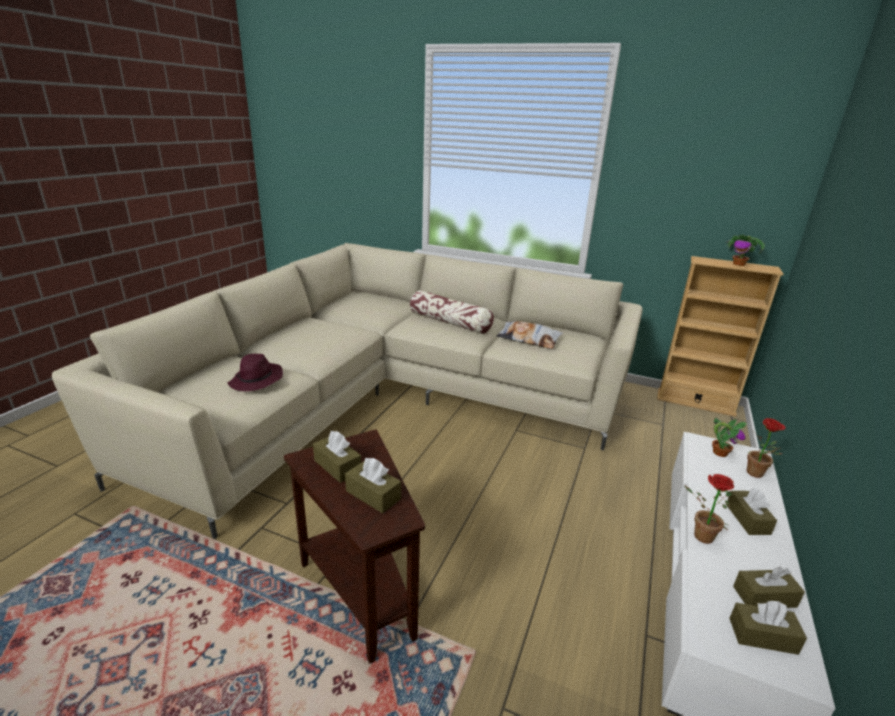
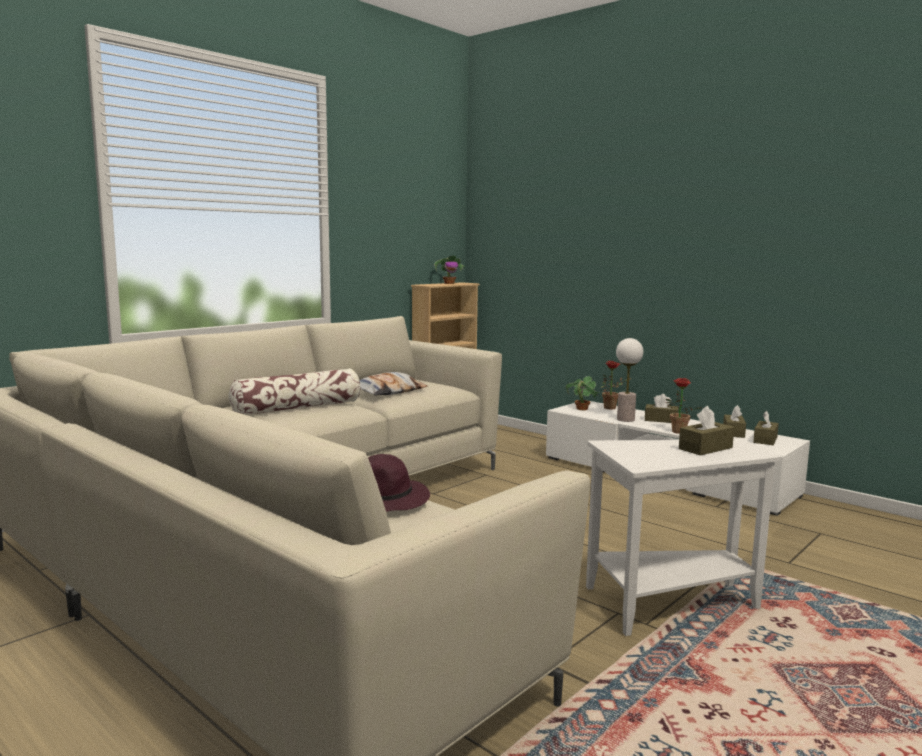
camera: 70 degrees left, 15 degrees down
(337, 466) = (658, 455): brown tissue box -> none
(361, 589) = (667, 604): brown side table -> white side table
(711, 489) = (626, 419): none -> table lamp

